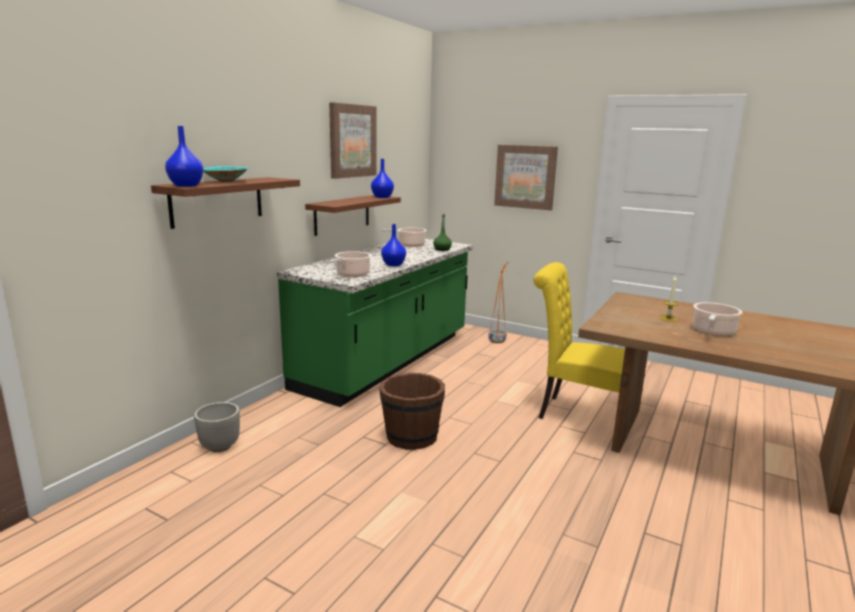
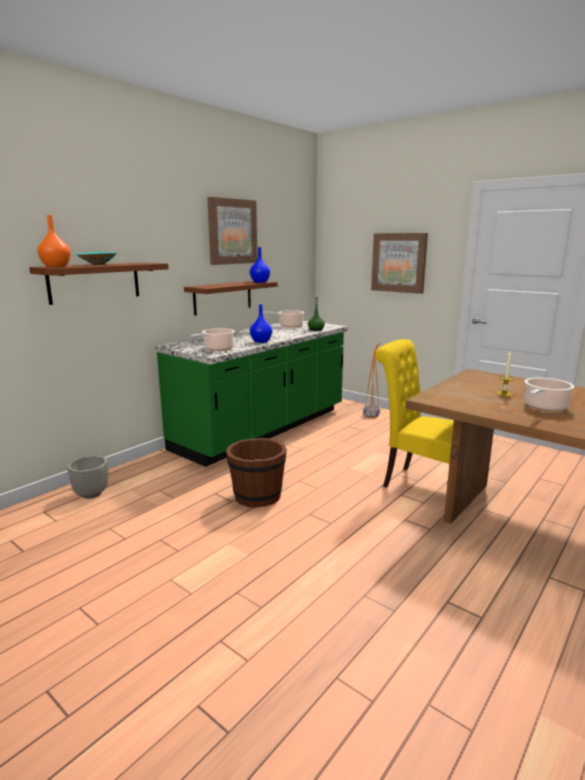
camera: 10 degrees right, 0 degrees up
(185, 185) = (56, 266): blue vase -> orange vase

